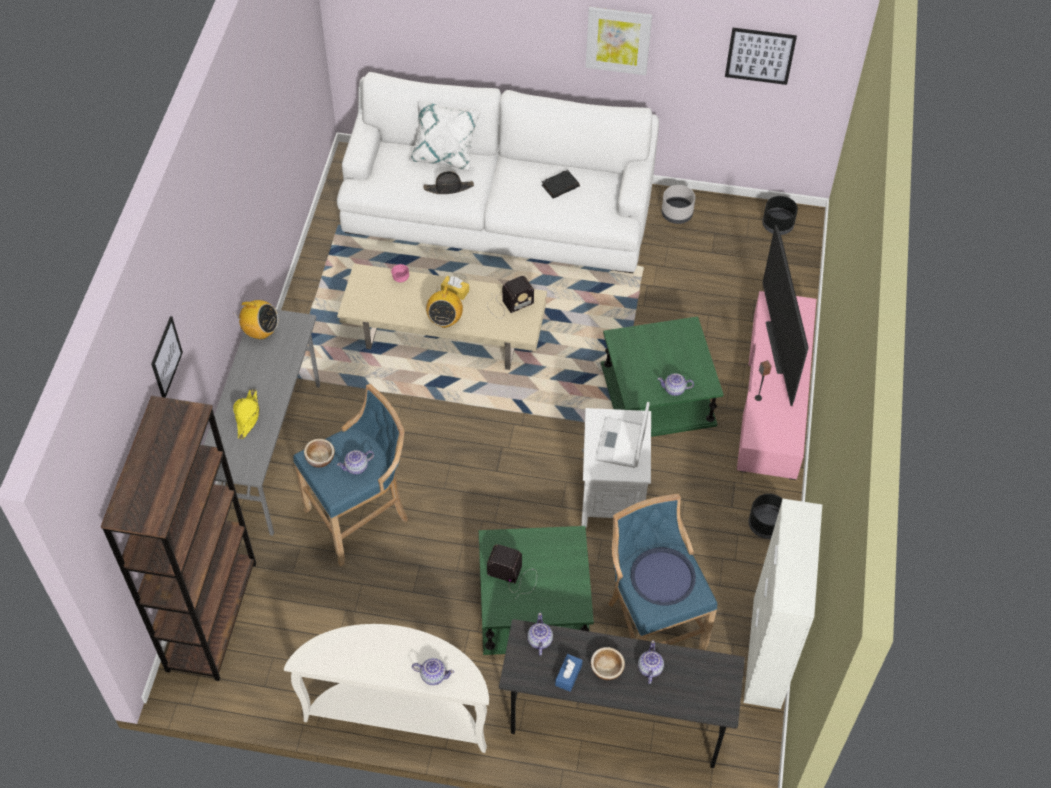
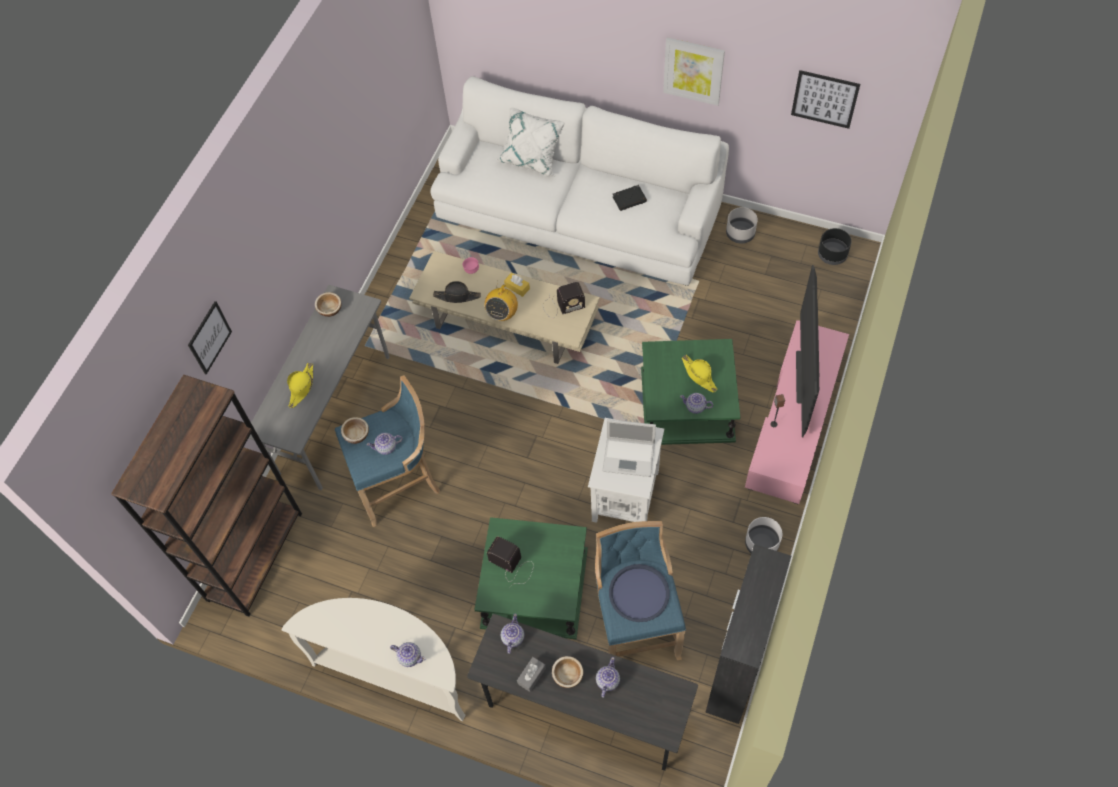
camera: 15 degrees right, 5 degrees up
(261, 332) = (330, 309): radio -> bowl
(449, 188) = (528, 190): black hat -> black hat (457, 296)
(568, 675) = (531, 676): blue tissue box -> grey tissue box
(621, 444) = (629, 457): laptop -> laptop turned 105 degrees counterclockwise
(671, 357) = (699, 375): none -> yellow hat
(766, 525) = (761, 544): black planter -> white planter
(766, 653) = (736, 668): white cabinet -> black cabinet

